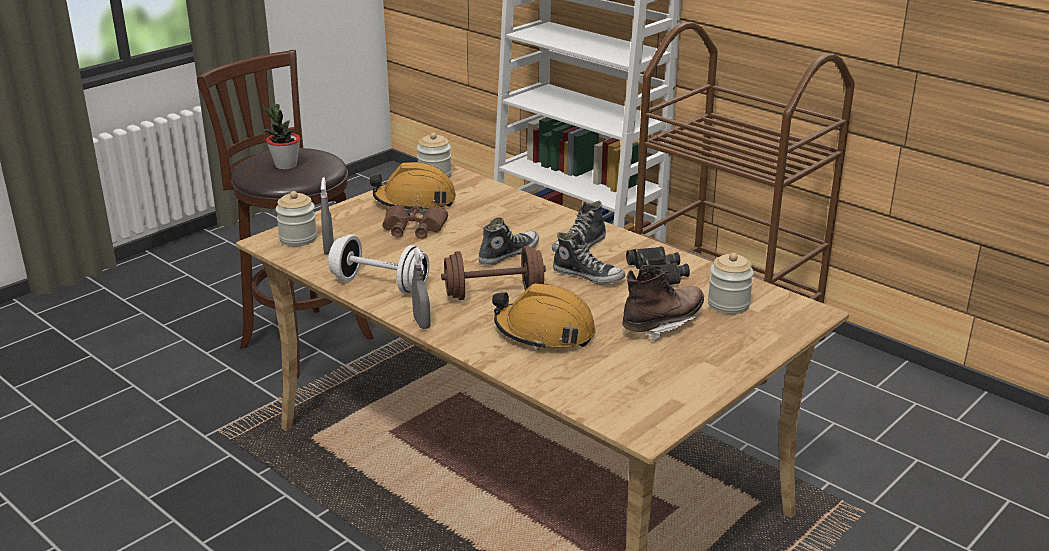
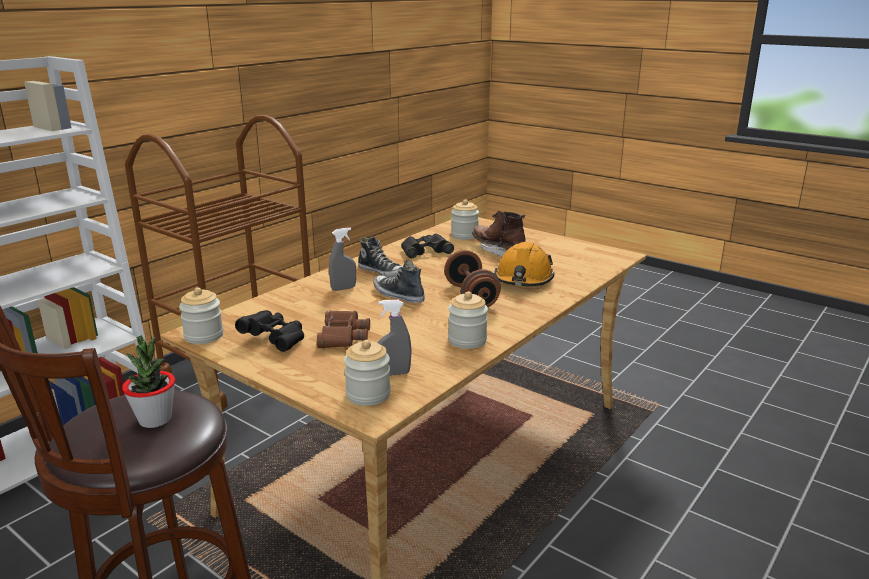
camera: 95 degrees left, 5 degrees down
(380, 284) = (467, 340): white dumbbell -> jar
(415, 202) = (275, 340): orange hard hat -> black binoculars
(422, 323) = (529, 318): grey spray bottle -> grey spray bottle (343, 288)
(588, 276) = (433, 269): shoe -> none

